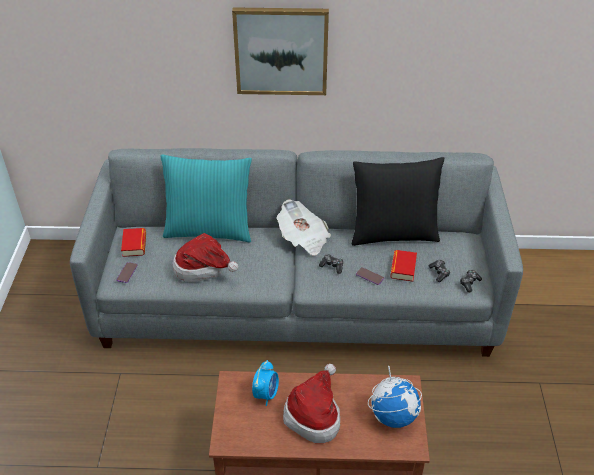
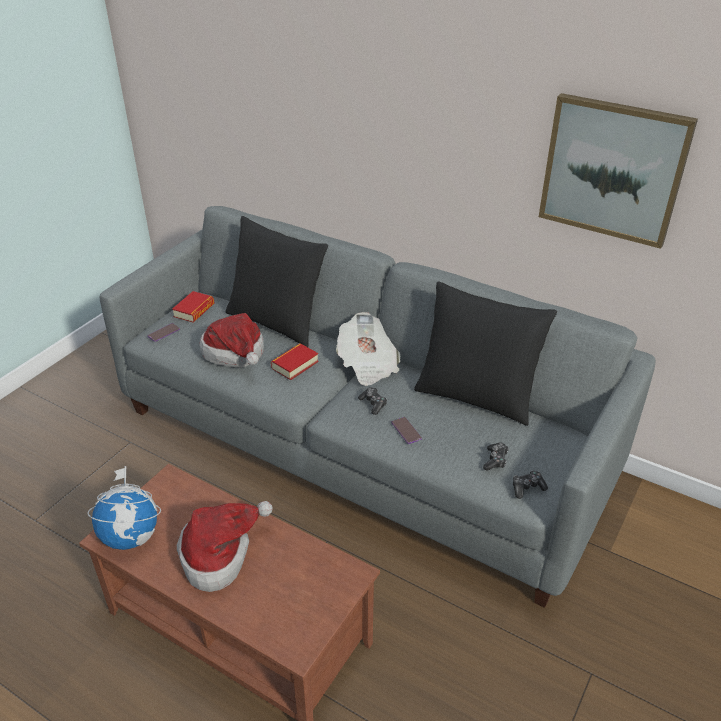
camera: 30 degrees right, 5 degrees down
(209, 230) = (277, 321): turquoise pillow -> black pillow
(266, 394) = (191, 508): alarm clock -> none
(281, 51) = (401, 126): picture -> picture (613, 170)
(393, 415) = (306, 600): globe -> globe (131, 536)
(403, 268) = (453, 437): book -> book (295, 365)

